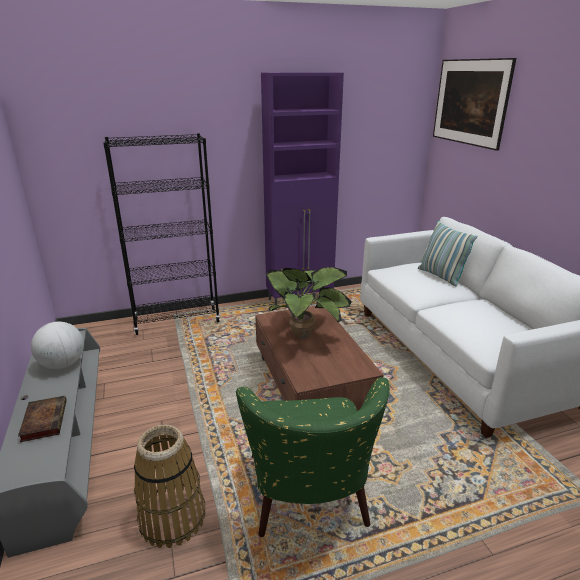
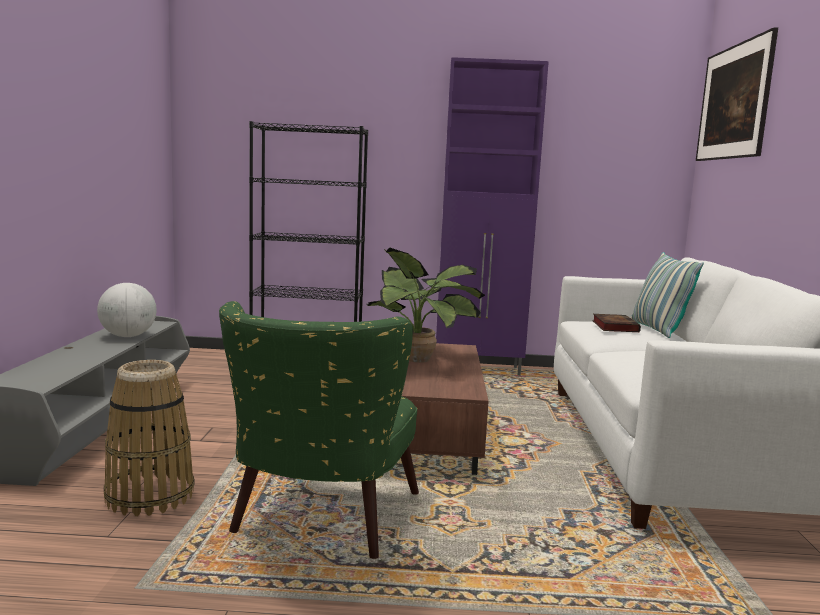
camera: 20 degrees right, 15 degrees down
(44, 420) = (69, 361): book -> book (614, 326)

